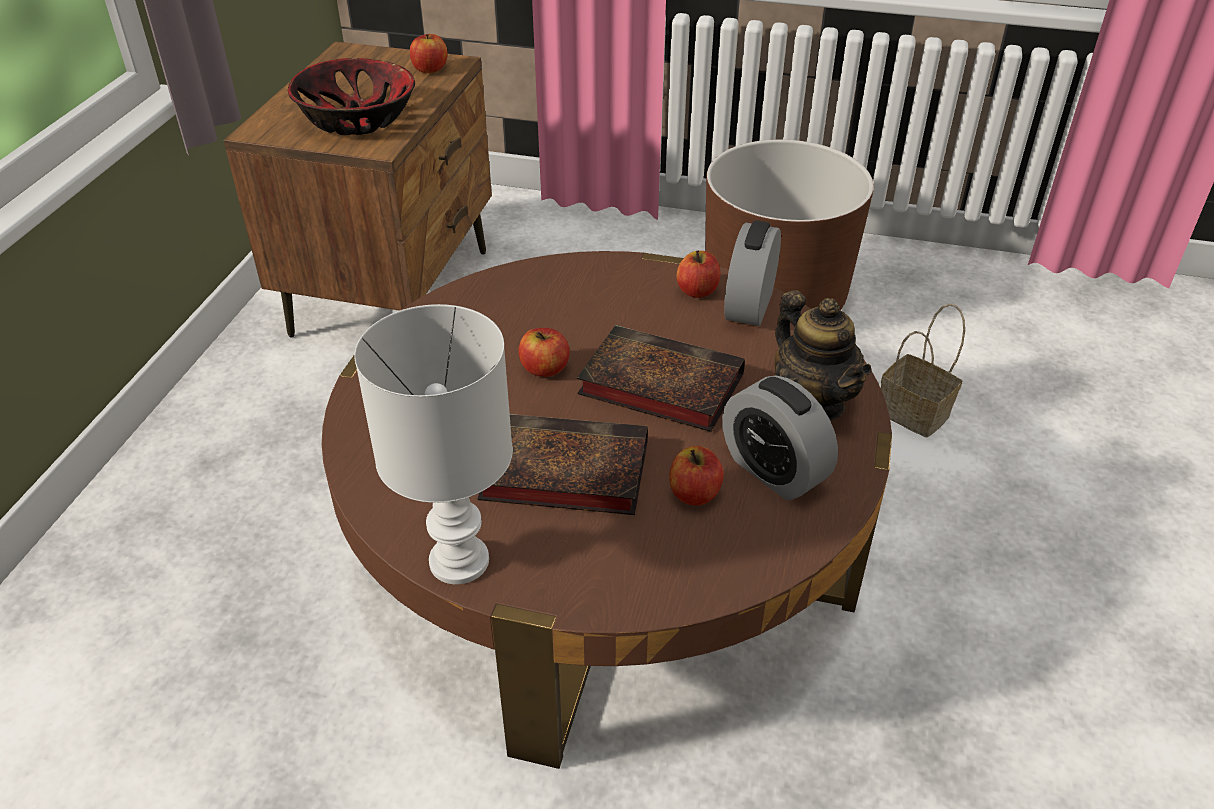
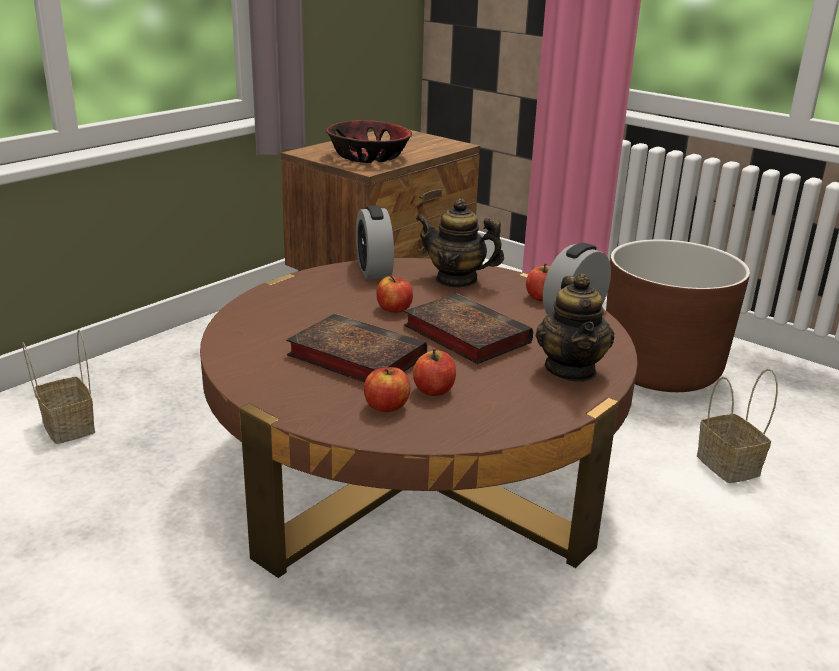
camera: 25 degrees right, 15 degrees down
(111, 653) = (67, 426): none -> basket
(430, 69) = (440, 145): apple -> apple (386, 406)
(461, 562) = (246, 379): white table lamp -> none
(579, 291) = (456, 280): none -> teapot
(773, 471) = (504, 395): alarm clock -> alarm clock (374, 270)

